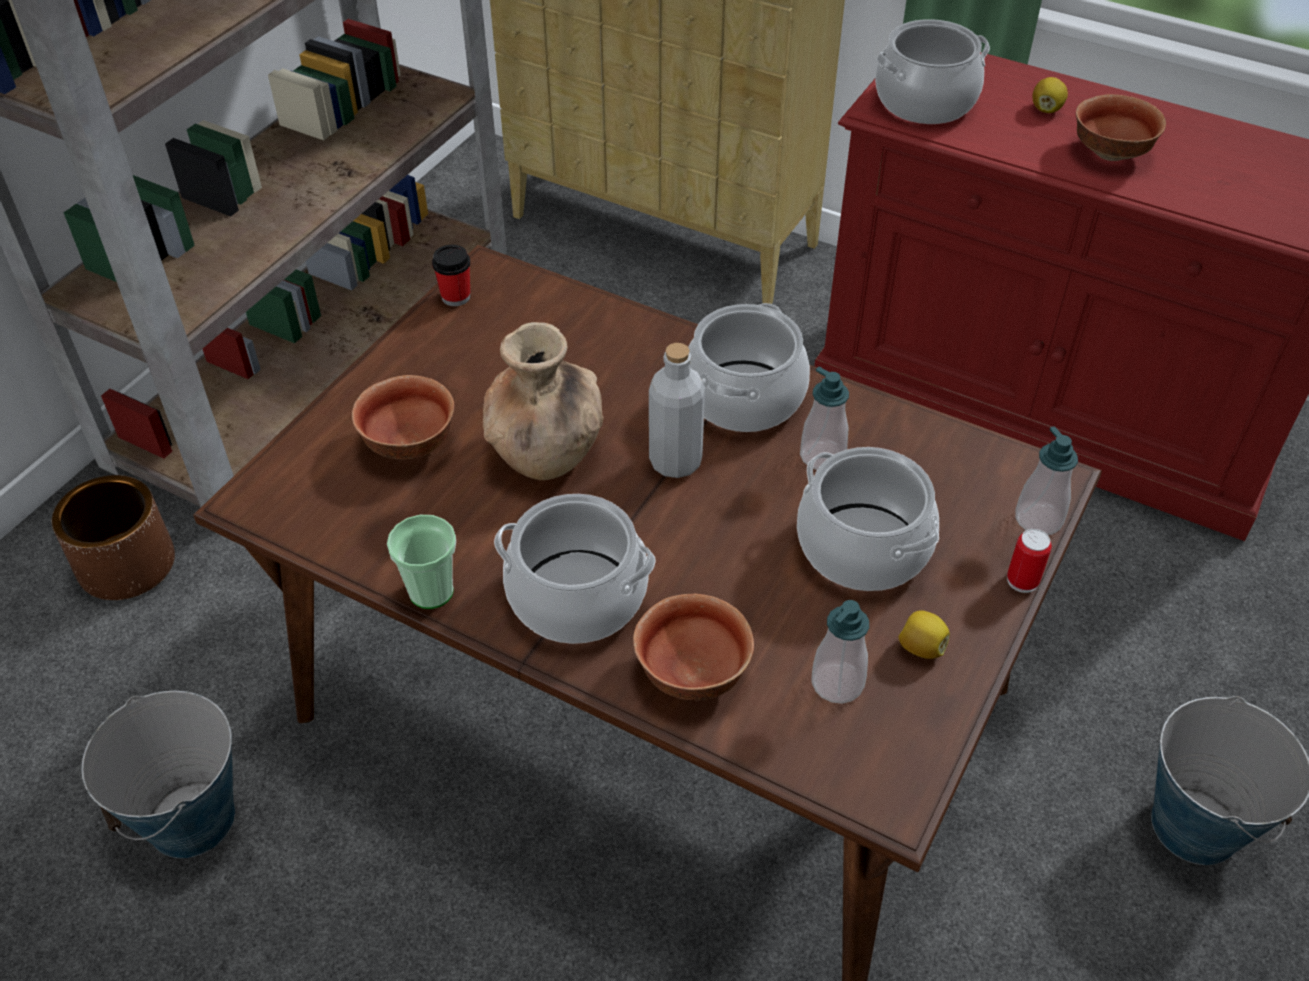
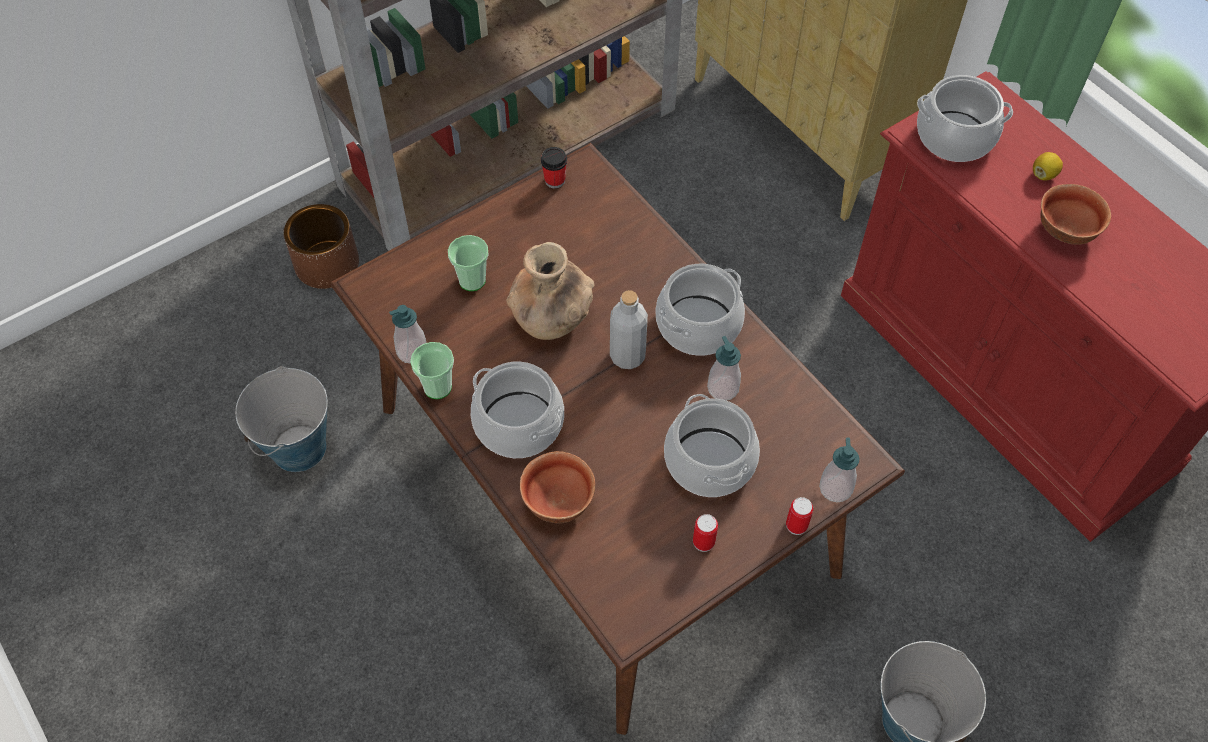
camera: 25 degrees right, 10 degrees up
(407, 444) = (472, 280): bowl -> cup
(837, 683) = (639, 543): soap dispenser -> soap dispenser (412, 351)
(921, 647) = (703, 542): lemon -> can

